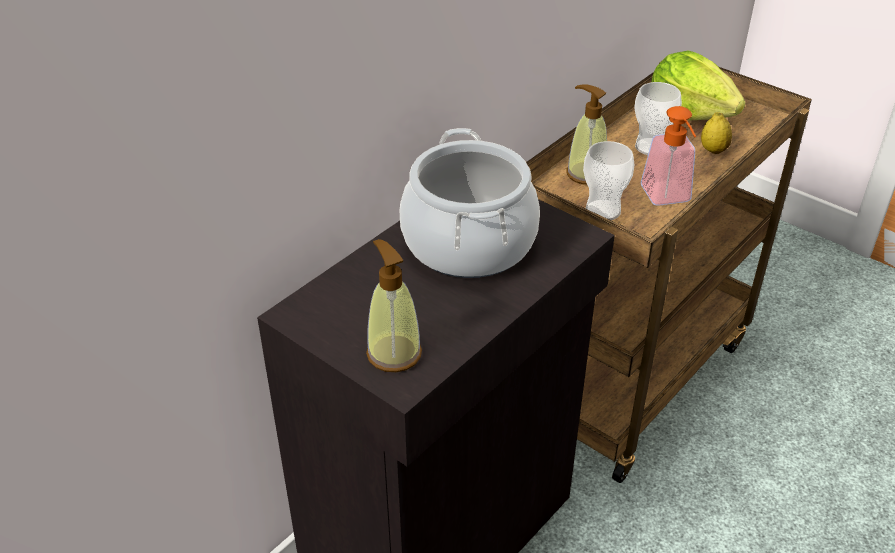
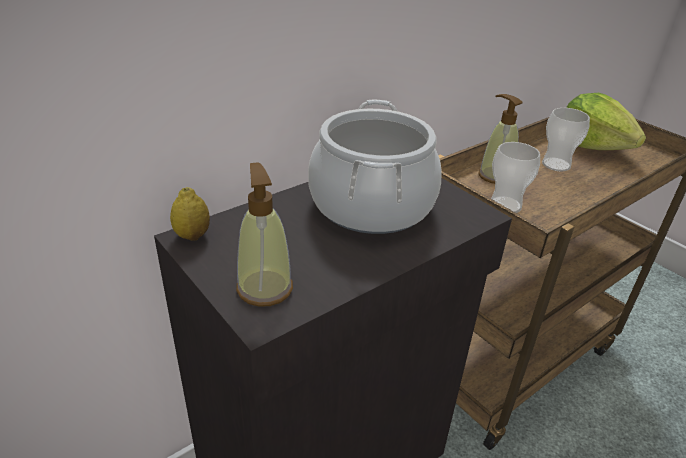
camera: 10 degrees right, 5 degrees down
(668, 199) = (567, 205): soap dispenser -> none
(713, 150) = (612, 174): lemon -> lemon (192, 235)

